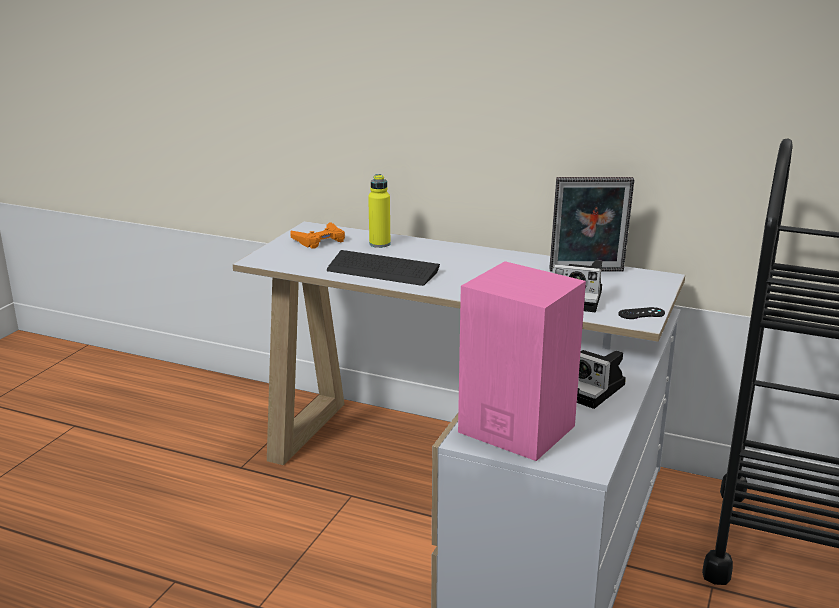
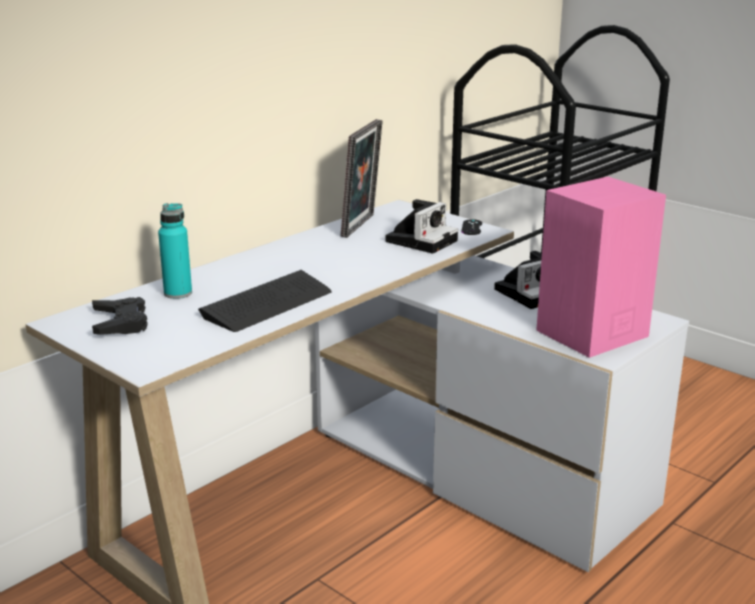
camera: 70 degrees left, 0 degrees up
(320, 240) = (120, 323): orange game controller -> black game controller
(379, 244) = (178, 293): yellow bottle -> turquoise bottle

